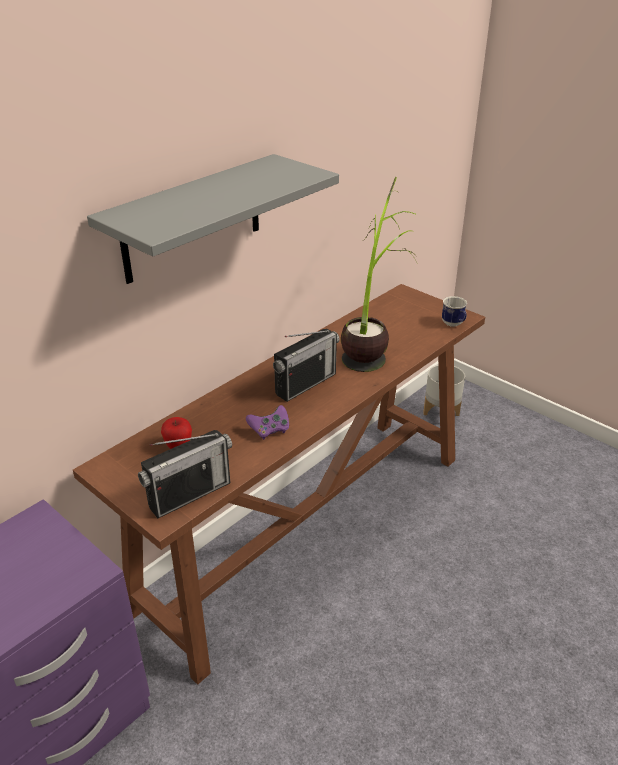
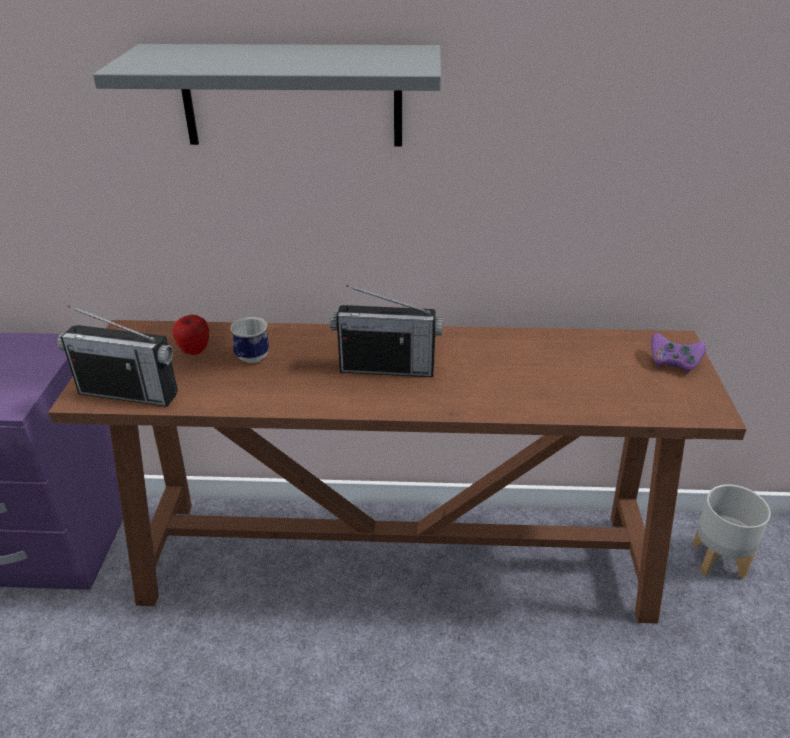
camera: 50 degrees right, 0 degrees up
(269, 430) = (277, 387): purple game controller -> purple game controller (673, 363)
(372, 345) = (528, 374): potted plant -> none
(454, 324) = (677, 411): mug -> mug (250, 360)

